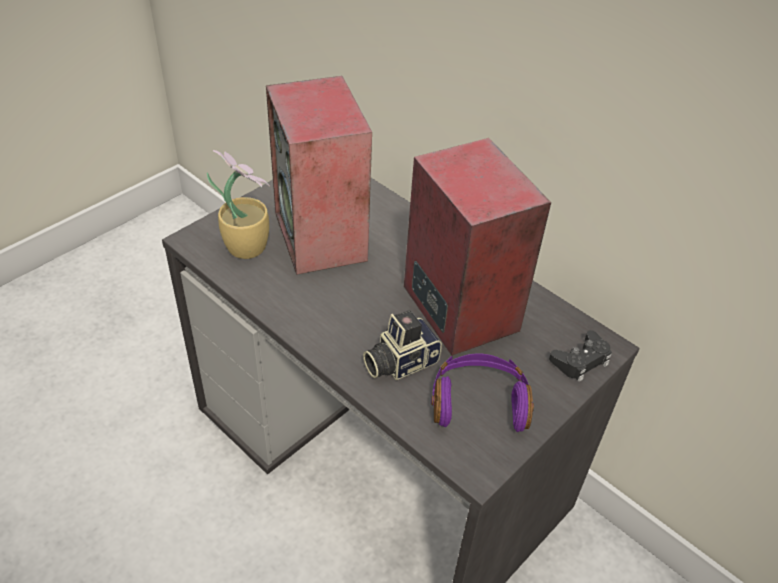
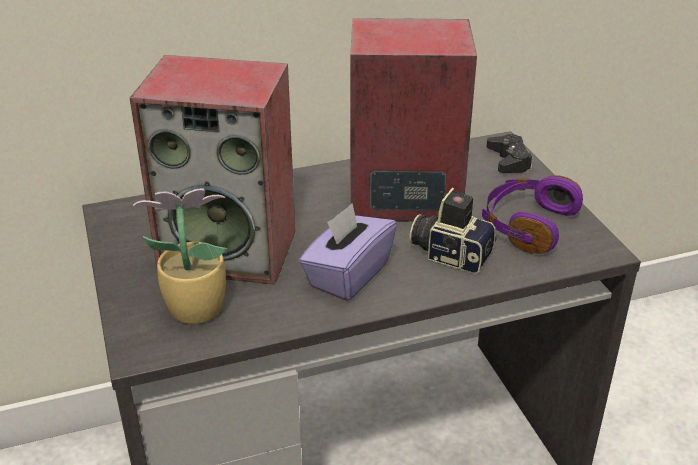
camera: 60 degrees left, 10 degrees down
(331, 309) = (348, 275): none -> purple tissue box
(399, 362) = (451, 254): camera -> camera turned 120 degrees clockwise

